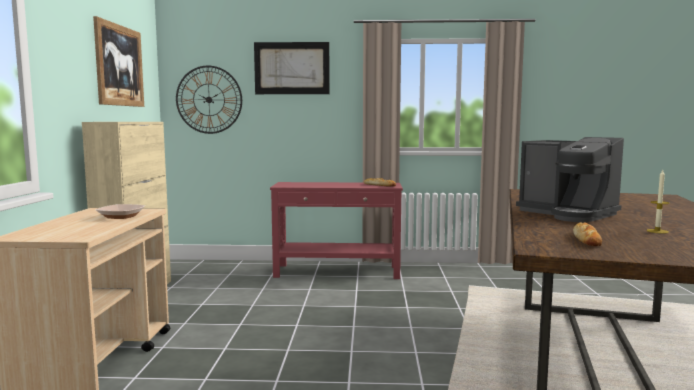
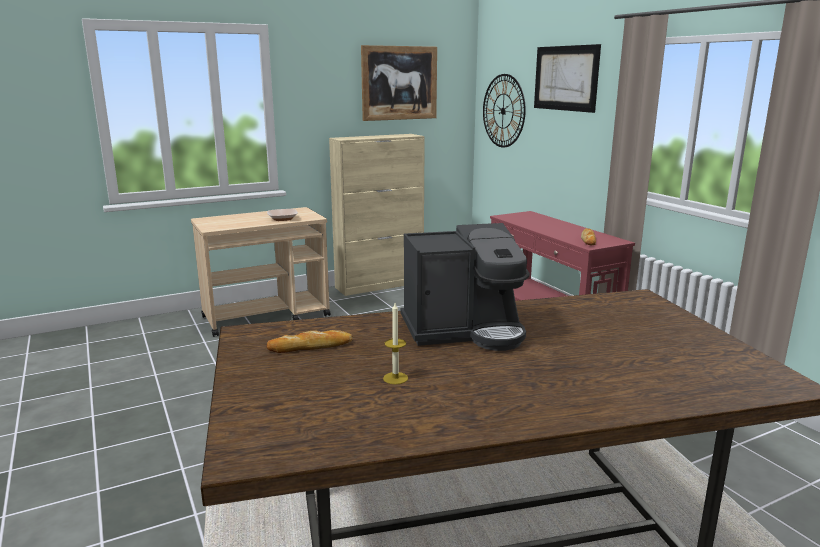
camera: 60 degrees right, 10 degrees up
(568, 214) = (464, 330): coffee machine -> coffee machine turned 120 degrees counterclockwise

